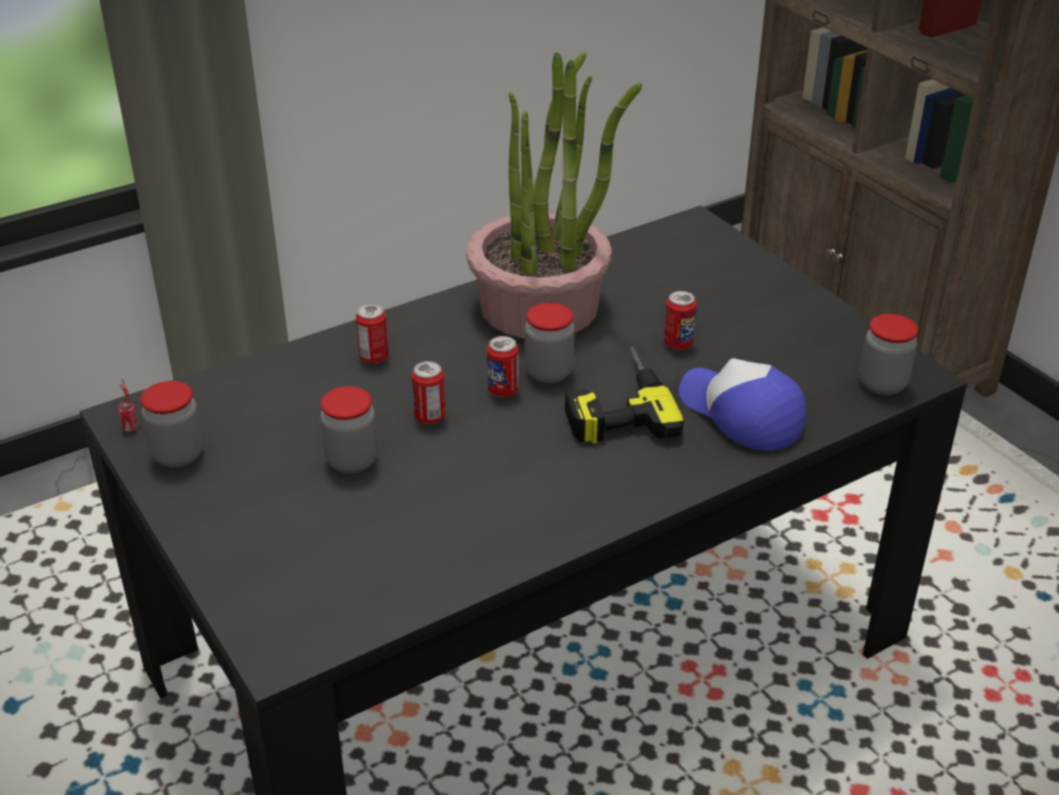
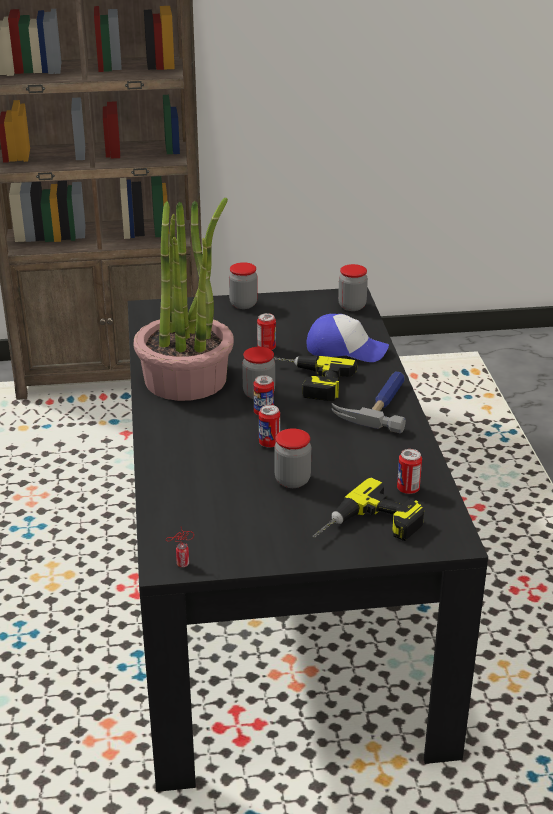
camera: 65 degrees left, 5 degrees down
(178, 455) = (232, 548): jar -> jar (243, 304)
(270, 560) = (369, 529): none -> power drill
(374, 357) = (186, 449): can -> can (408, 489)
(605, 487) = (379, 404): none -> hammer
(741, 414) = (345, 349): cap -> cap turned 150 degrees counterclockwise

